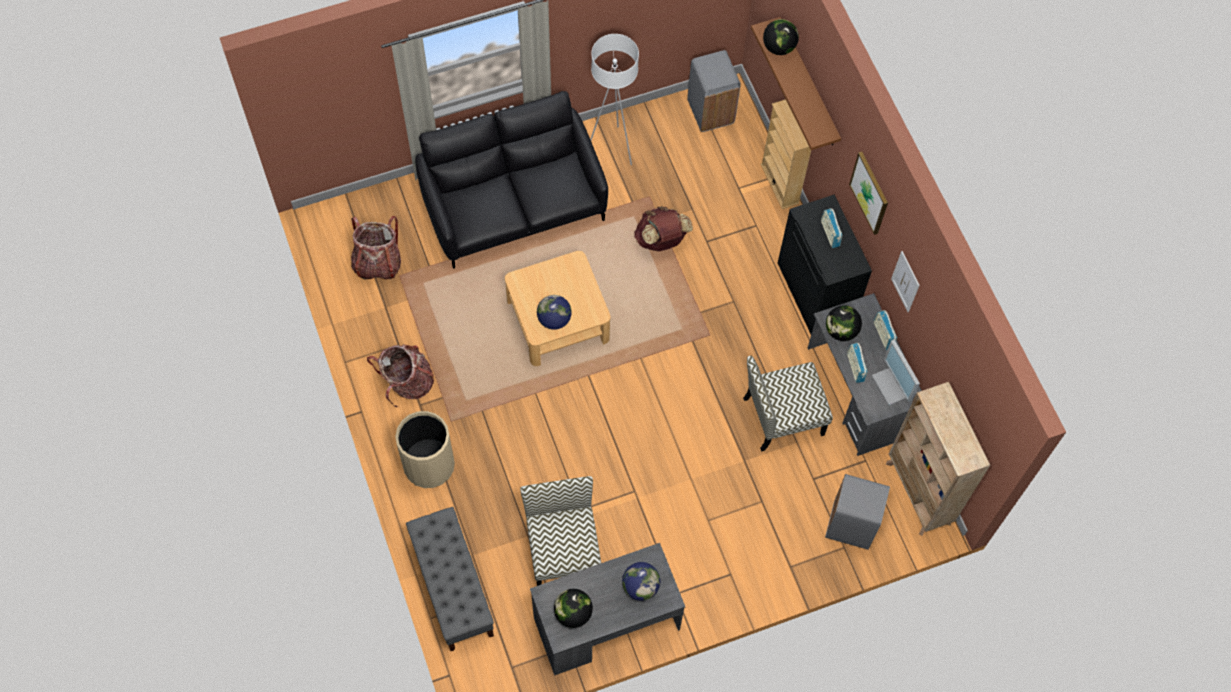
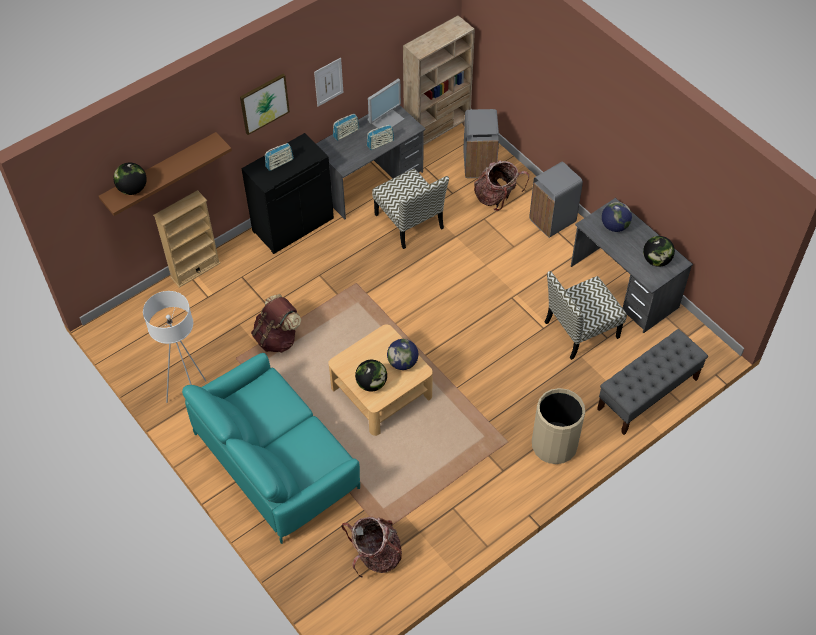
camera: 105 degrees left, 10 degrees down
(407, 383) = (486, 487): backpack -> backpack (497, 197)
(513, 205) = (276, 461): black sofa -> turquoise sofa
(711, 111) = (132, 335): grey trash can -> grey trash can (552, 220)
(841, 331) = (352, 157): globe -> globe (371, 383)

